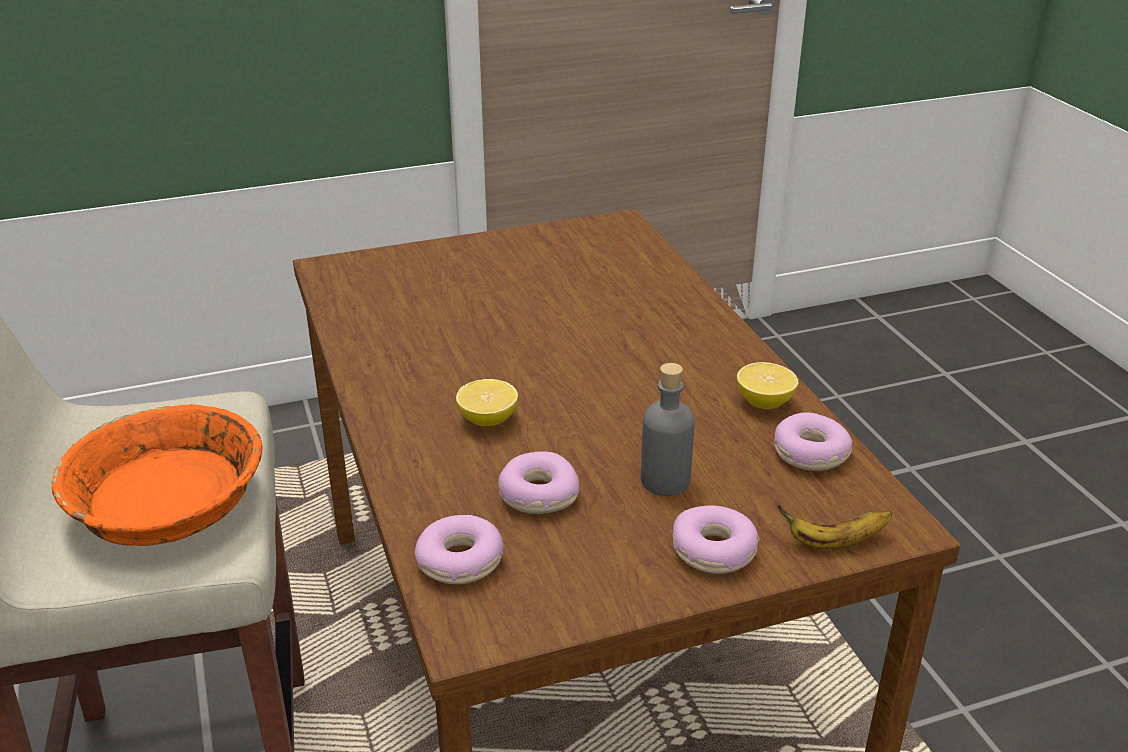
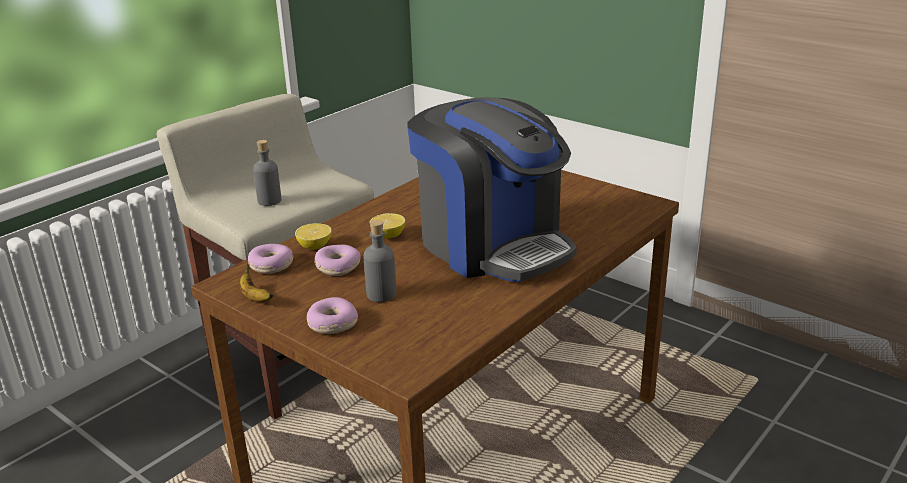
camera: 60 degrees right, 5 degrees down
(168, 503) = (269, 201): orange bowl -> grey bottle
(612, 351) = (492, 245): none -> coffee machine
(764, 402) = (492, 302): lemon -> lemon (315, 246)
(810, 453) = (452, 329): donut -> none
(834, 542) = (370, 356): banana -> banana (255, 297)

